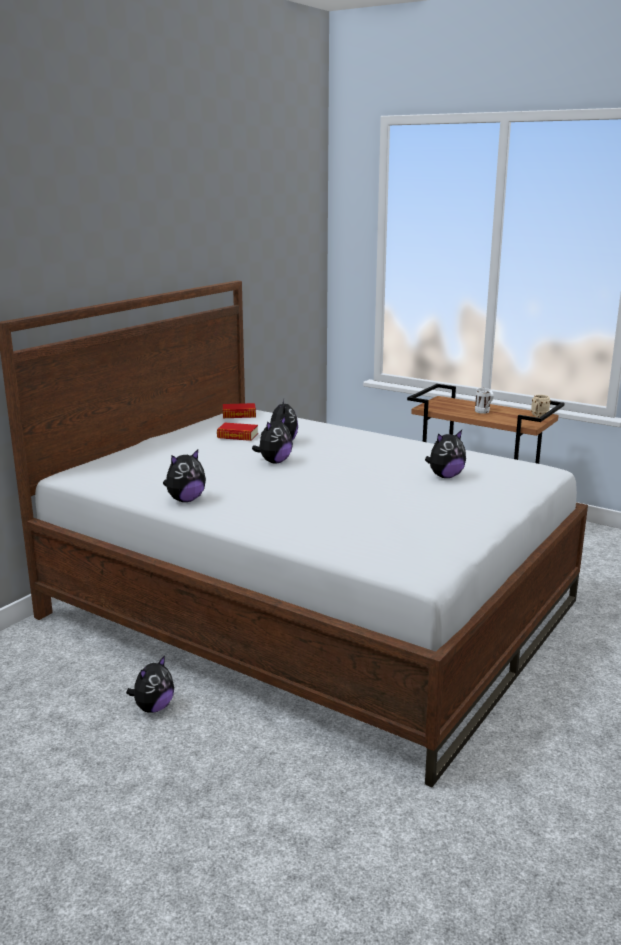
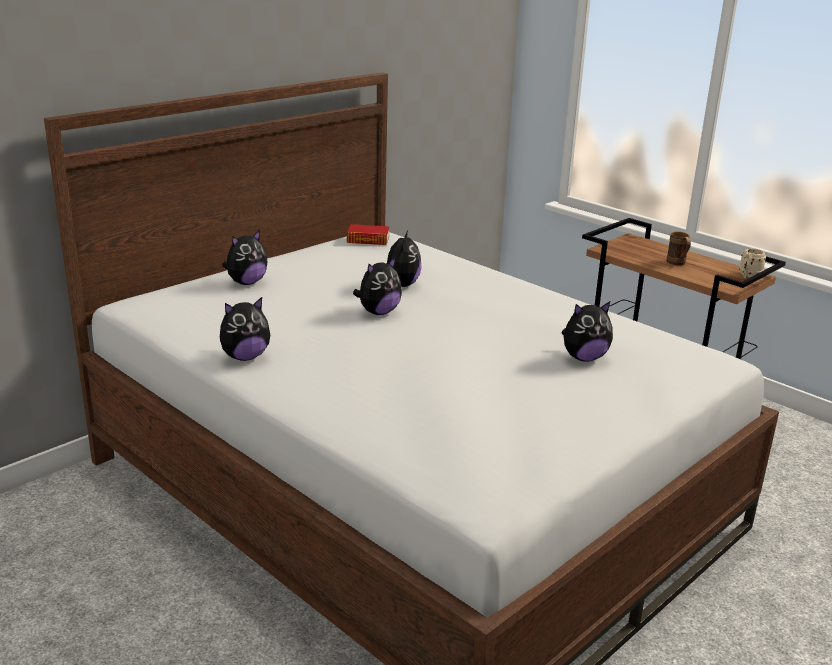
camera: 10 degrees right, 5 degrees up
(153, 707) = (178, 604): plush toy -> plush toy (246, 282)
(237, 436) = (352, 270): book -> none
(484, 412) = (677, 263): white mug -> brown mug

